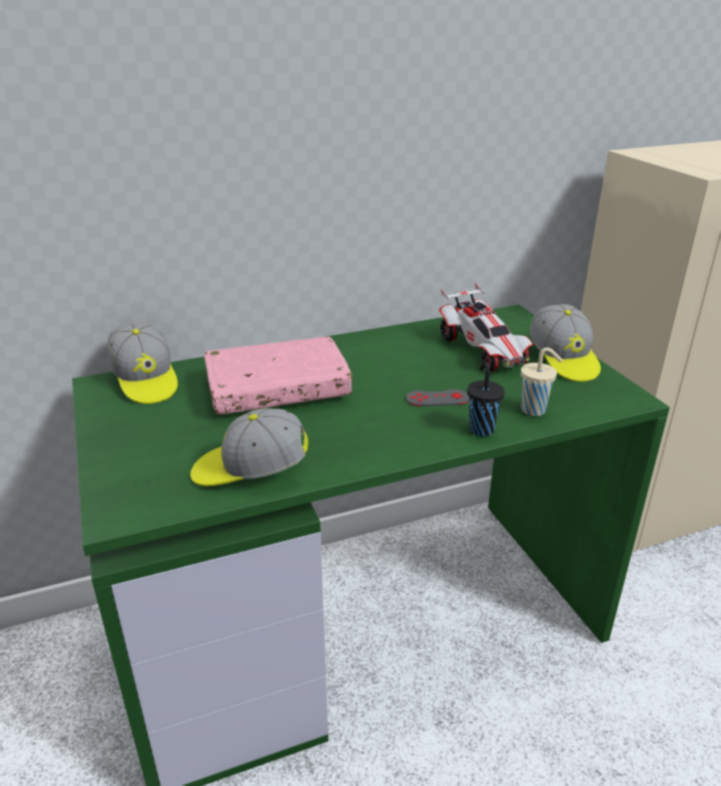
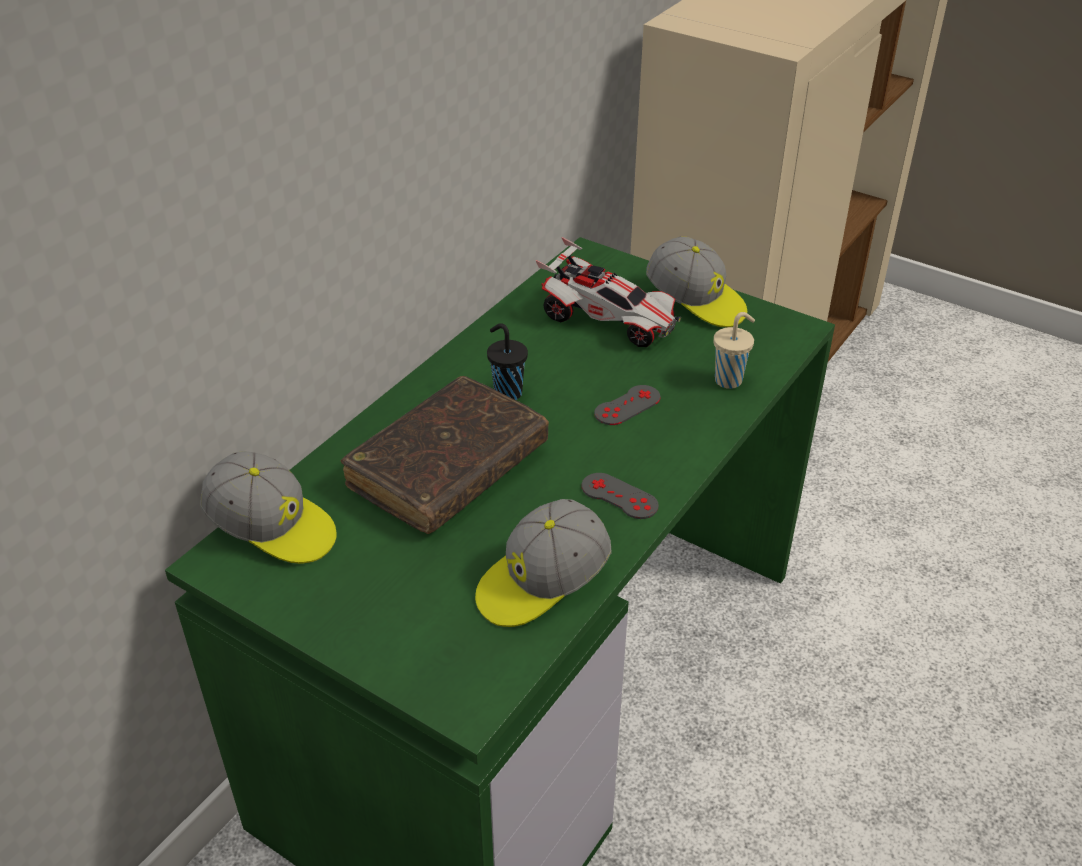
camera: 35 degrees left, 10 degrees up
(277, 389) = (448, 468): pink book -> brown book
(365, 445) = (619, 496): none -> grey game controller
(481, 429) = (704, 425): black cup -> black cup (506, 393)

